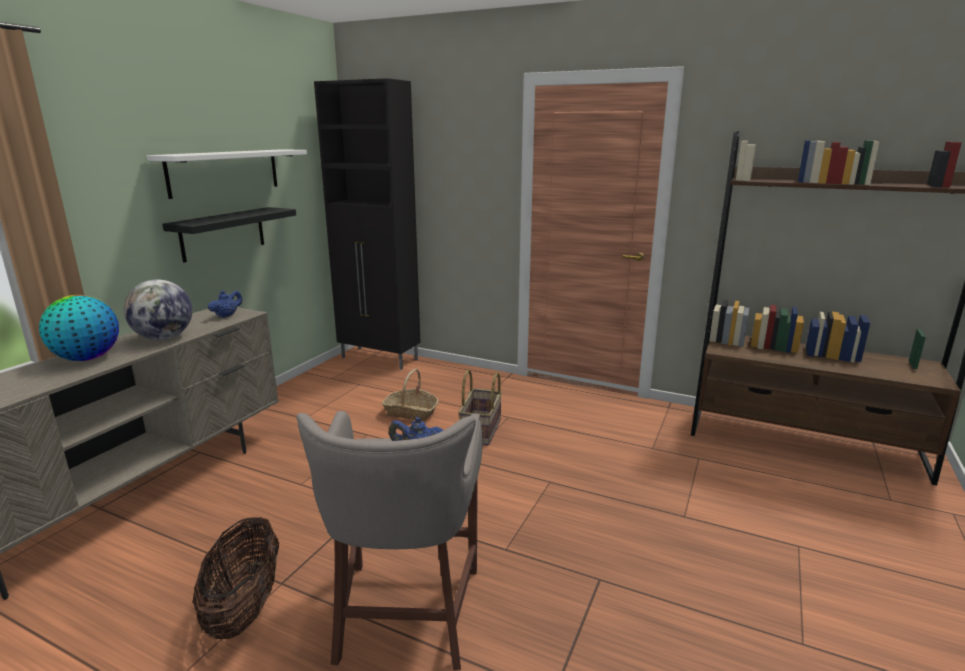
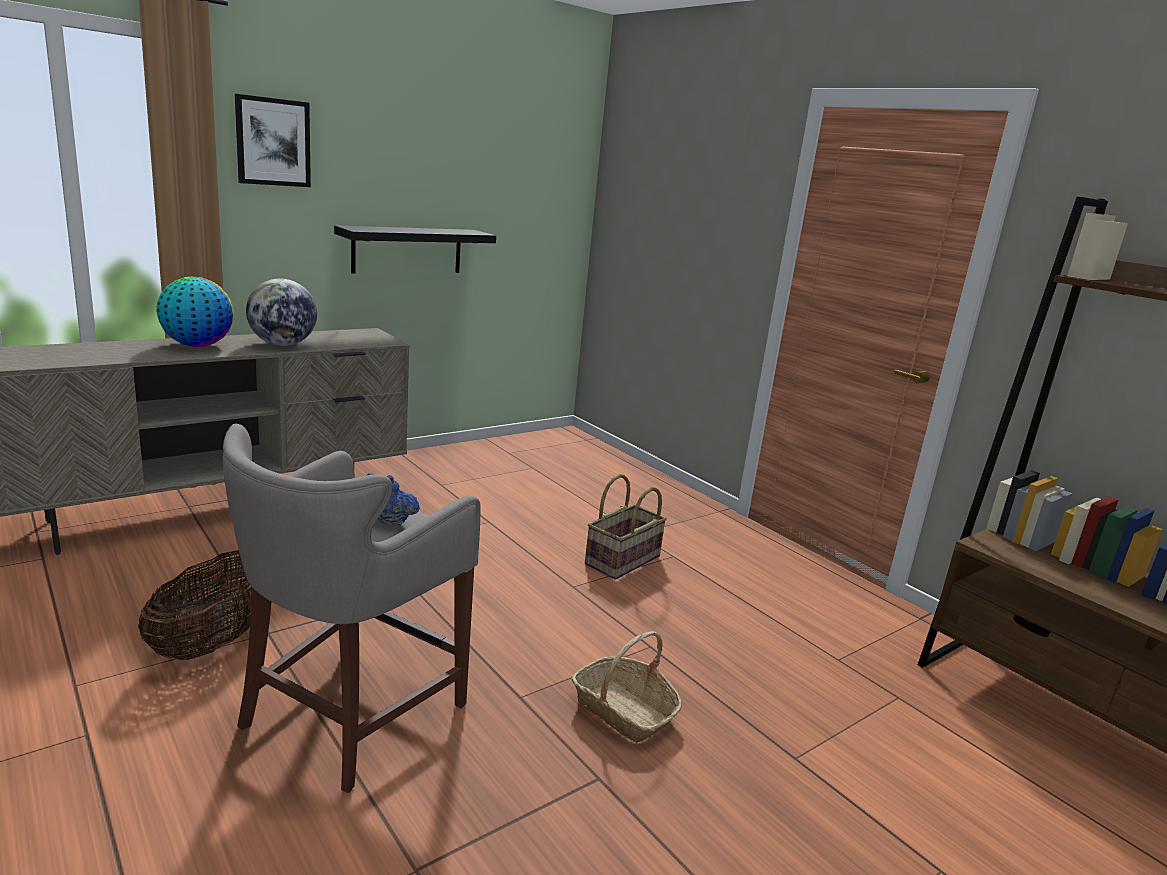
camera: 25 degrees right, 0 degrees up
(97, 157) = (273, 142): none -> picture
(225, 172) = (423, 179): white shelf -> none
(227, 316) = (366, 339): blue teapot -> none
(380, 359) = (582, 447): black cabinet -> none
(411, 412) = (560, 514): basket -> basket (624, 711)

